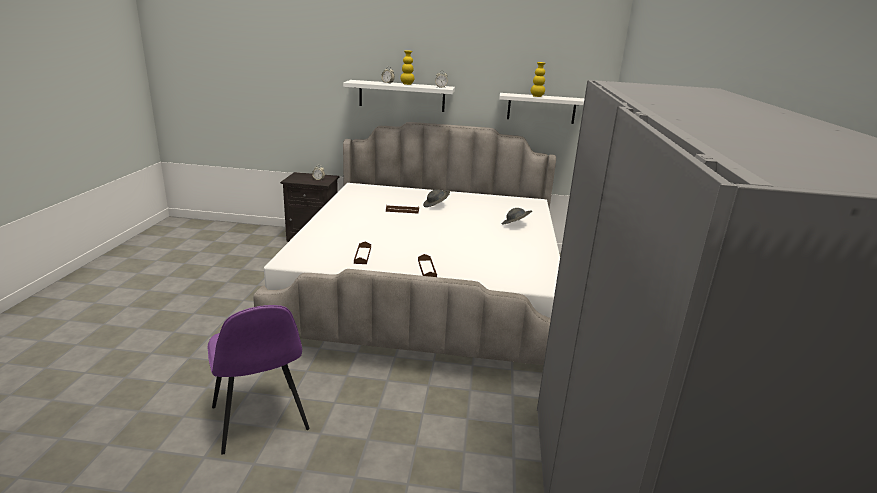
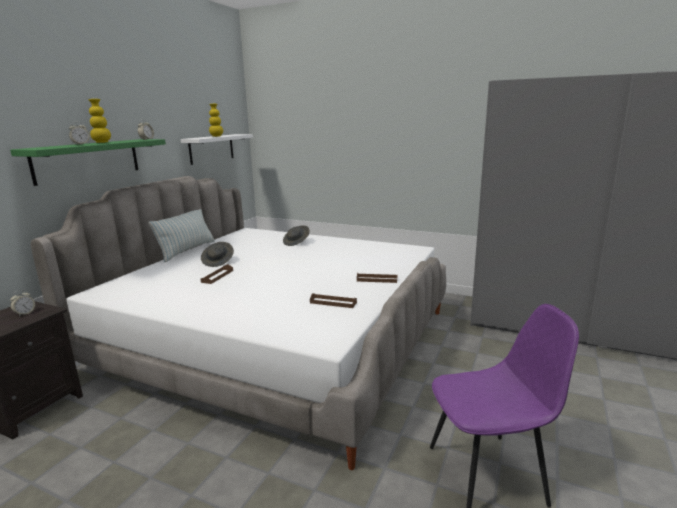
camera: 70 degrees left, 5 degrees down
(401, 96) = (88, 160): white shelf -> green shelf
(456, 192) = (187, 250): none -> pillow

